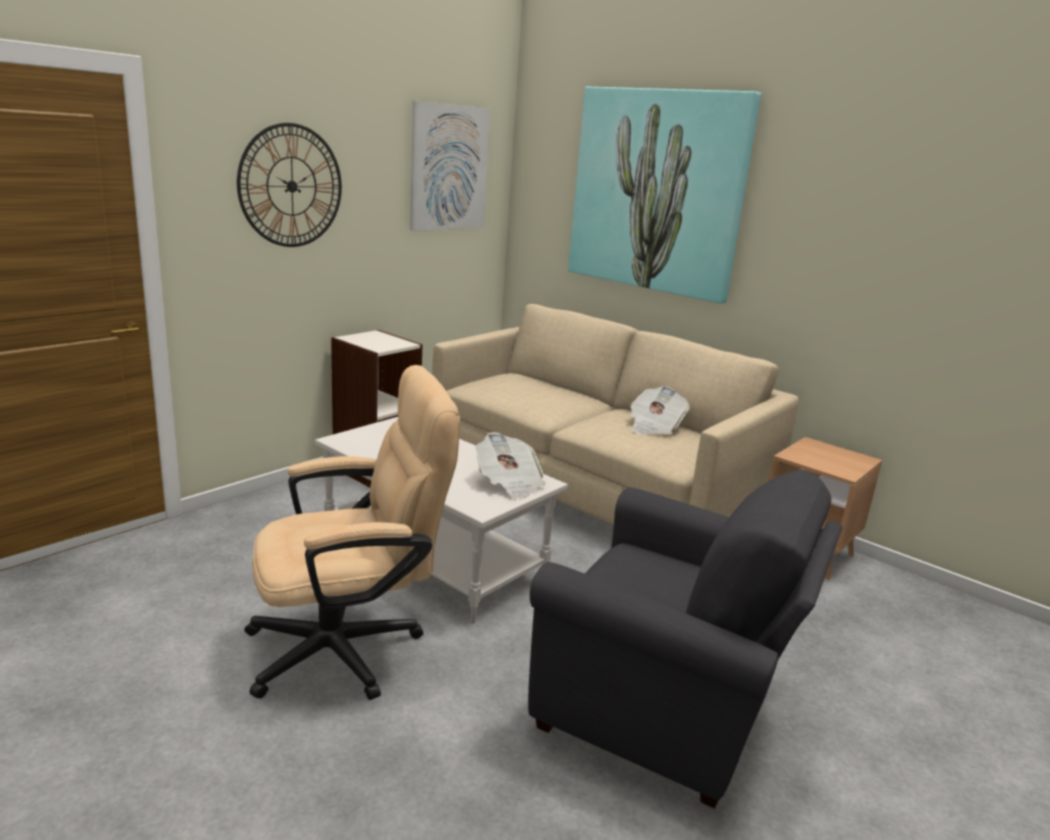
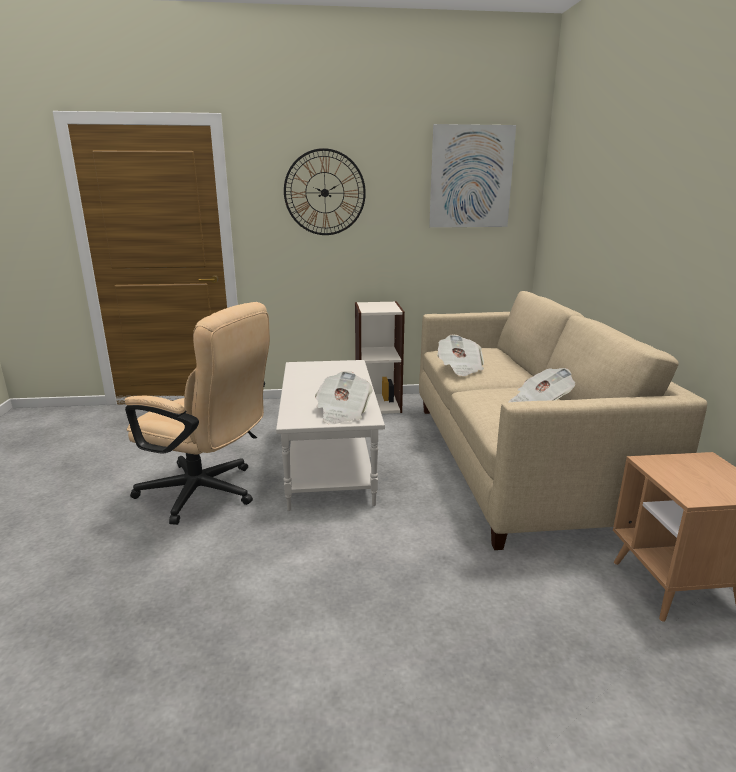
camera: 45 degrees right, 0 degrees up
(529, 404) = (460, 368): none -> newspaper
(657, 191) = (624, 178): picture -> none
(668, 708) = (318, 631): grey armchair -> none

